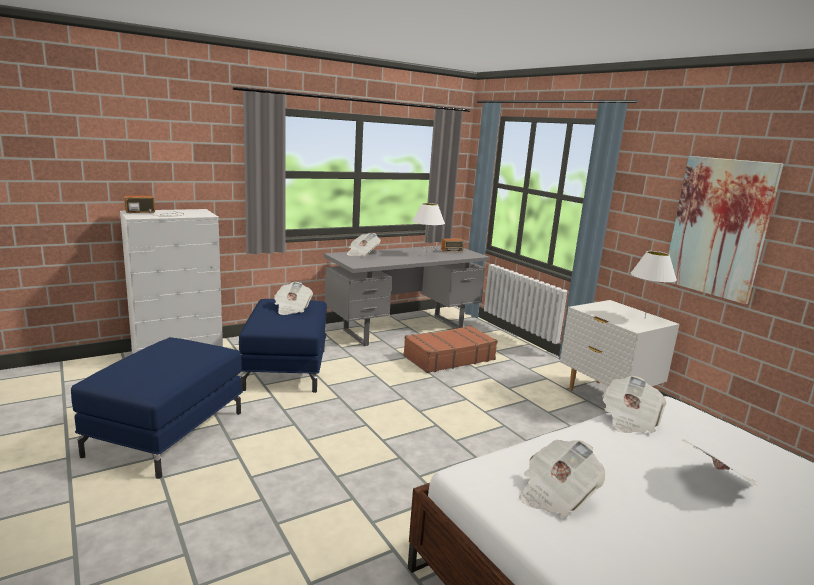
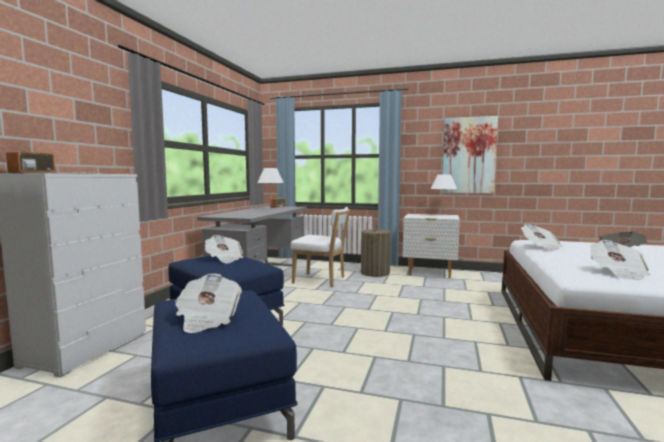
camera: 40 degrees left, 10 degrees down
(362, 253) = (227, 213): newspaper -> newspaper (207, 319)
(448, 358) = (321, 280): brown suitcase -> white chair
(531, 371) = (375, 273): none -> laundry basket

